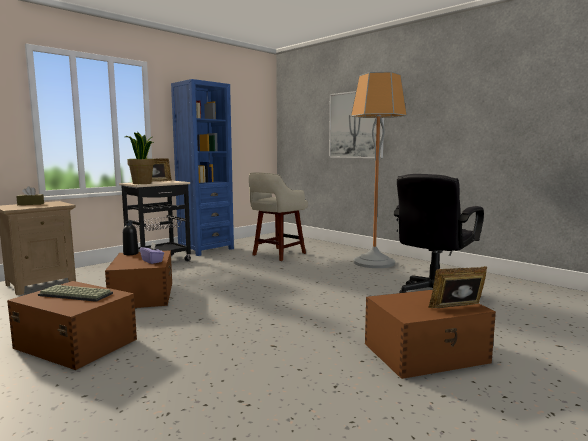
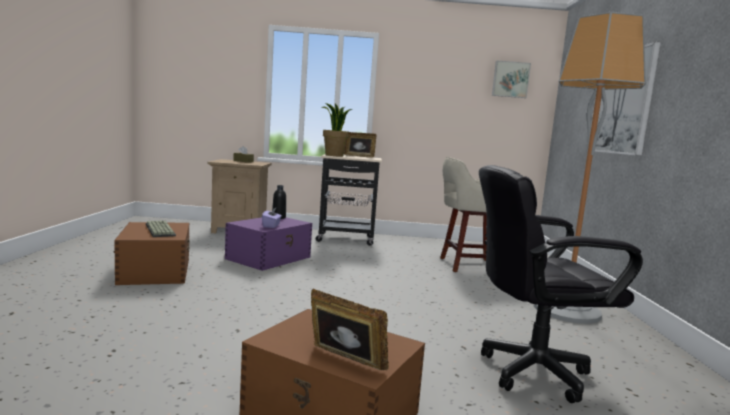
camera: 45 degrees right, 0 degrees up
(143, 295) = (269, 258): brown storage box -> purple storage box
(206, 249) = (412, 241): blue bookcase -> none
(249, 106) = (510, 79): none -> picture

